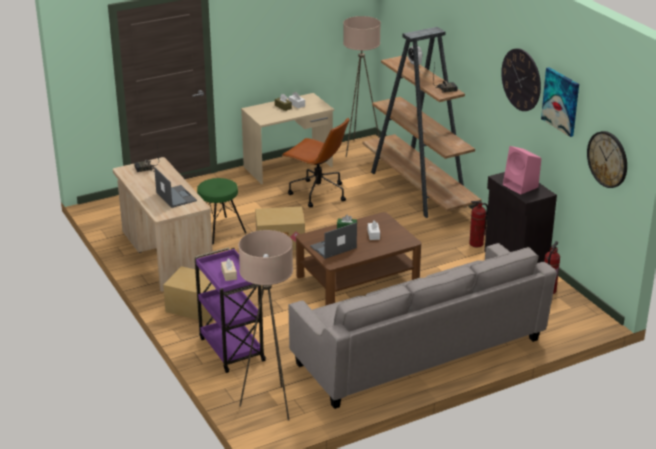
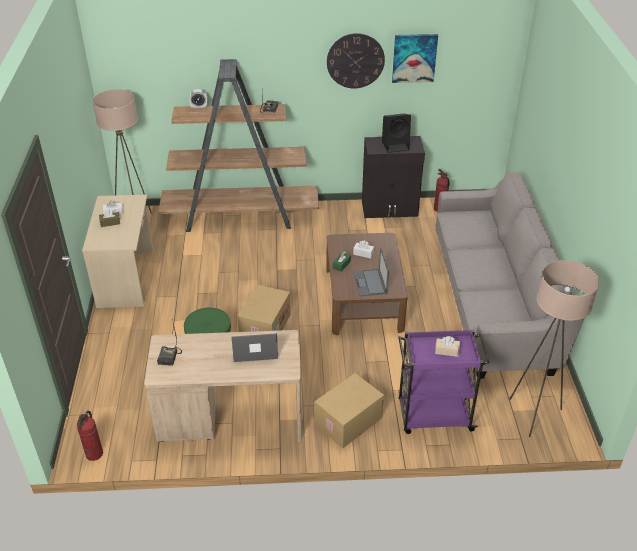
camera: 65 degrees left, 10 degrees up
(317, 193) = (195, 275): brown office chair -> none
(476, 244) = (351, 218): fire extinguisher -> fire extinguisher (94, 454)
(521, 186) = (396, 145): pink speaker -> black speaker
(608, 159) = (478, 80): wall clock -> none

